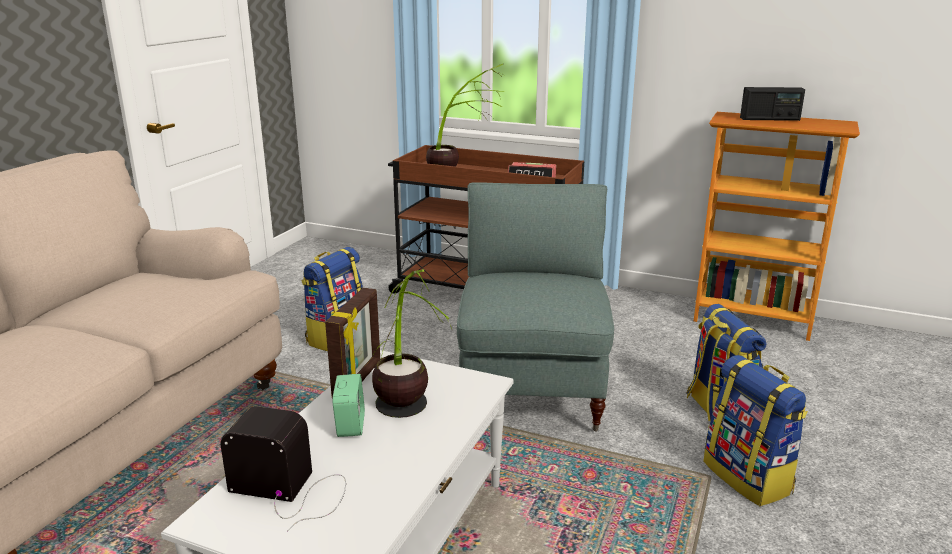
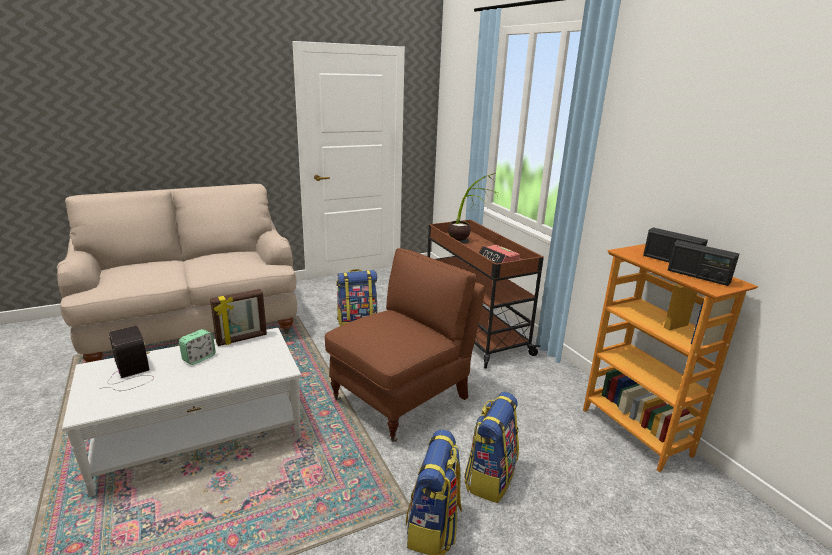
camera: 40 degrees right, 0 degrees up
(407, 420) = (220, 368): potted plant -> none
(532, 389) = (402, 398): grey armchair -> brown armchair
(814, 124) = (698, 276): none -> radio

